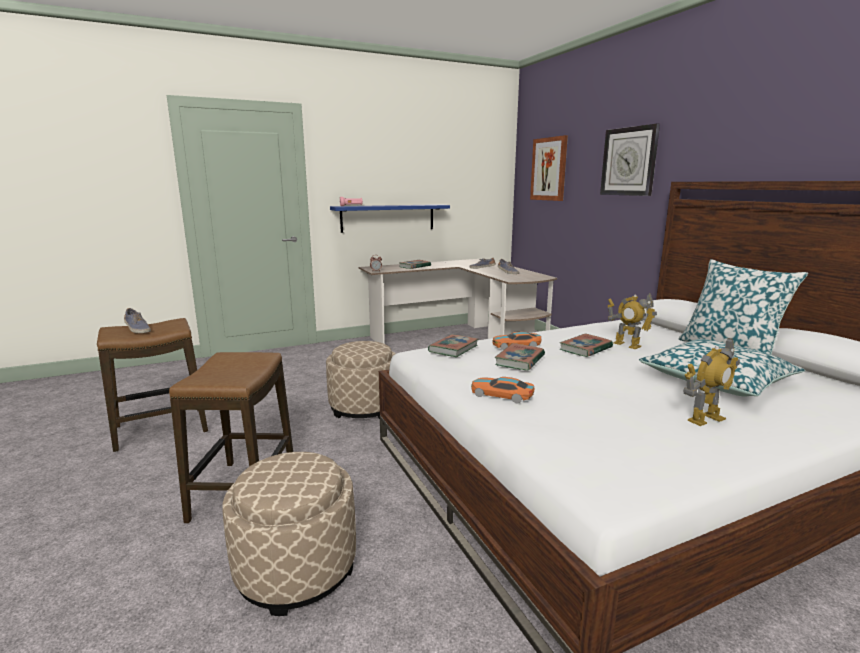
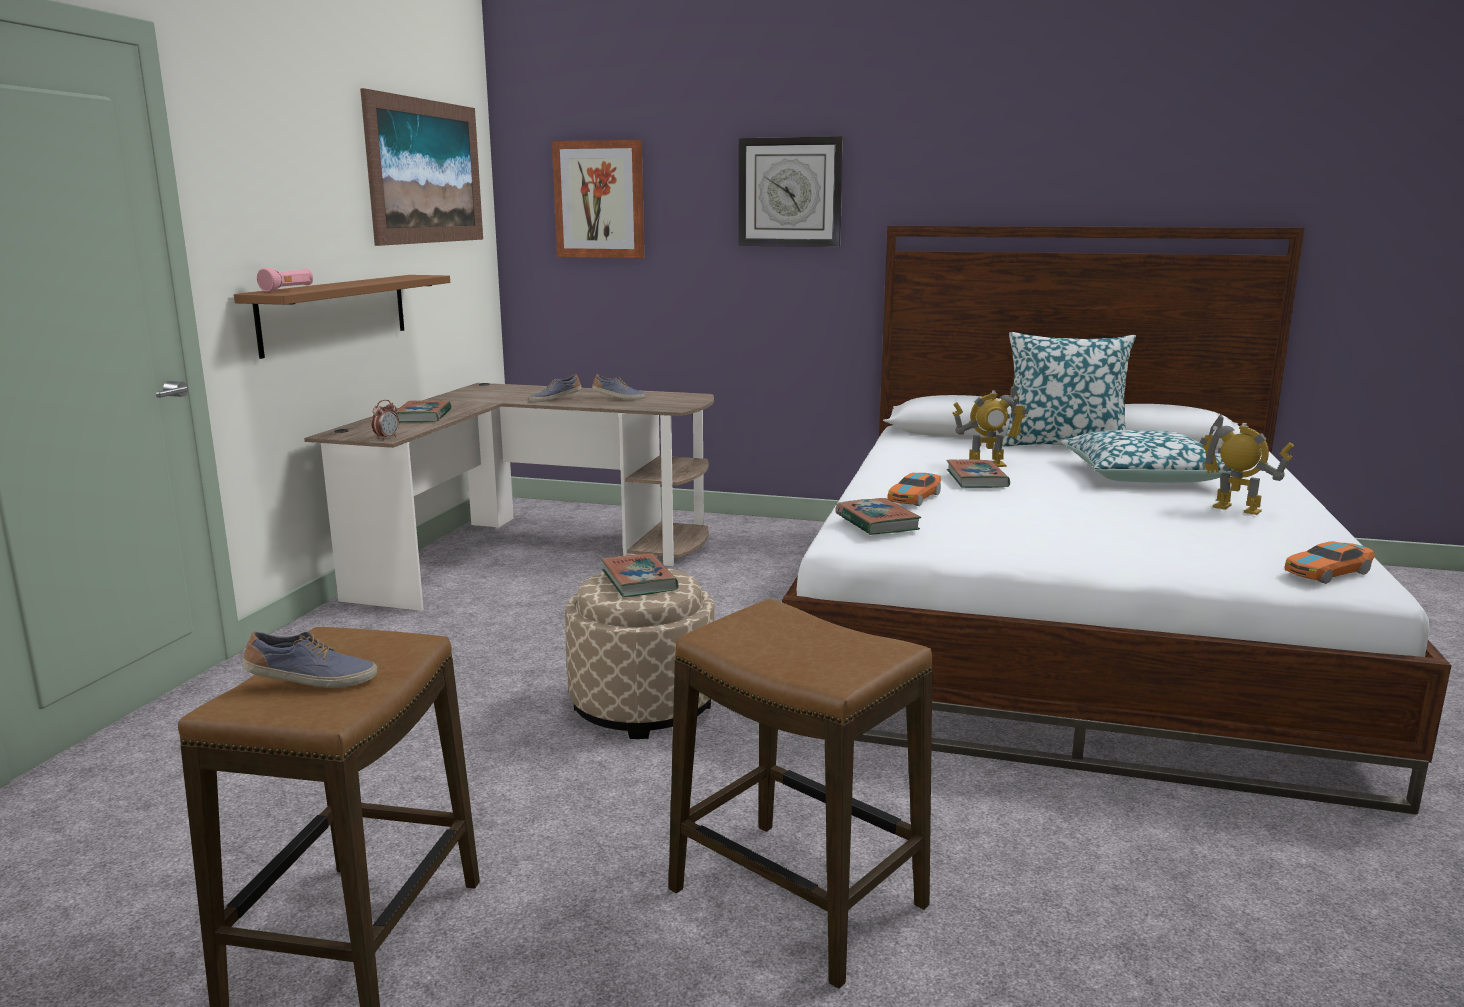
camera: 50 degrees left, 0 degrees up
(296, 569) = (1075, 908): beige ottoman -> none
(388, 218) = (335, 313): blue shelf -> brown shelf
(460, 157) = (426, 172): none -> picture
(501, 395) = (1078, 550): toy car -> toy car (1327, 572)
(520, 360) = (982, 510): book -> book (639, 581)
(705, 419) = (1236, 509): toy robot -> toy robot turned 60 degrees counterclockwise

